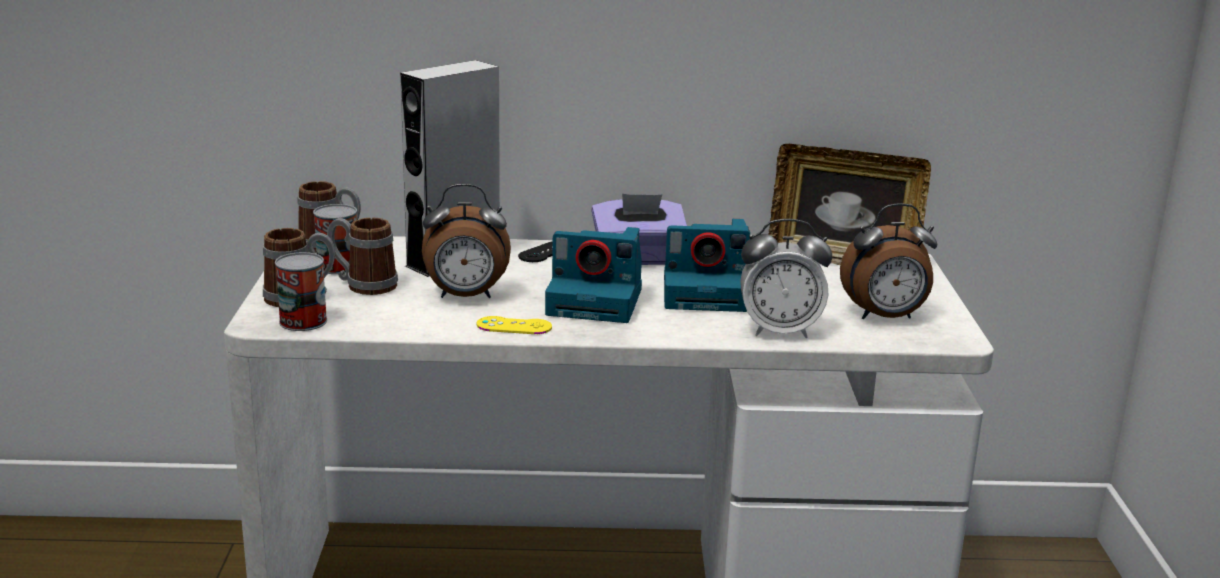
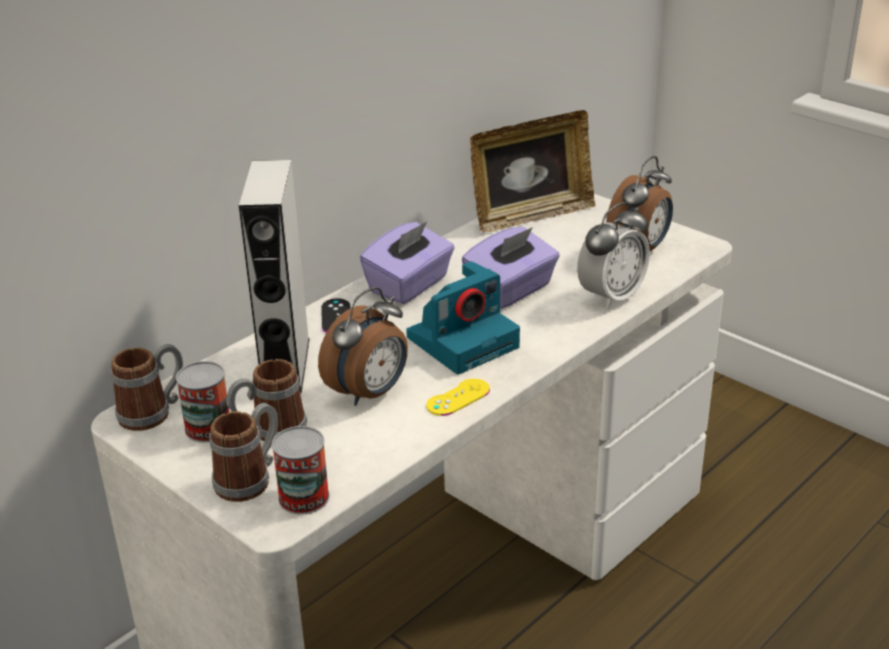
camera: 45 degrees left, 10 degrees up
(707, 293) = (511, 290): camera -> purple tissue box

